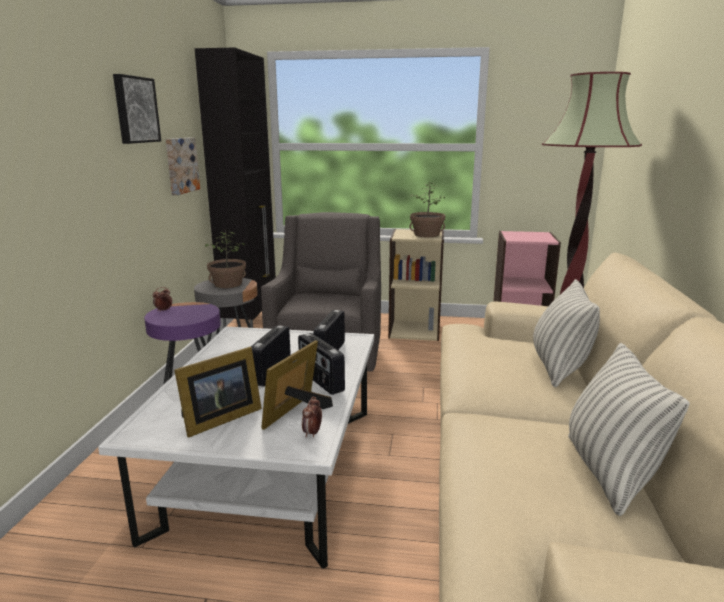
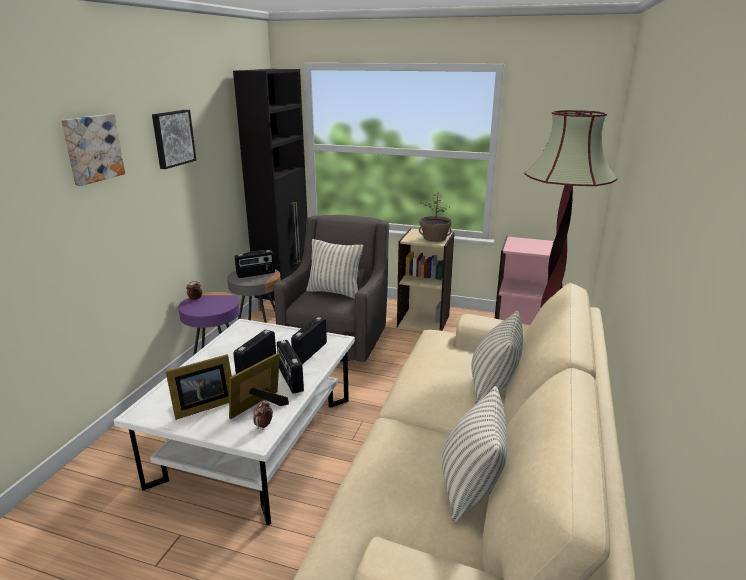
camera: 10 degrees right, 5 degrees up
(180, 165) = (217, 174): picture -> picture (92, 148)
(228, 284) = (256, 274): potted plant -> radio
(327, 296) = (334, 292): none -> pillow

